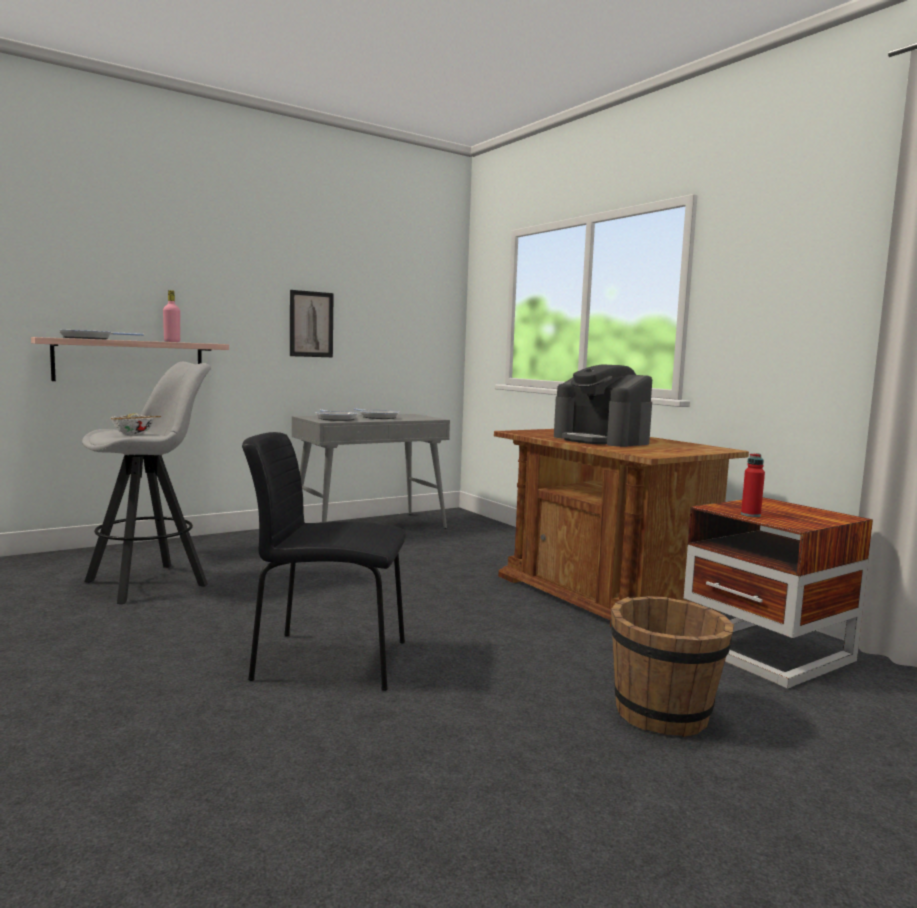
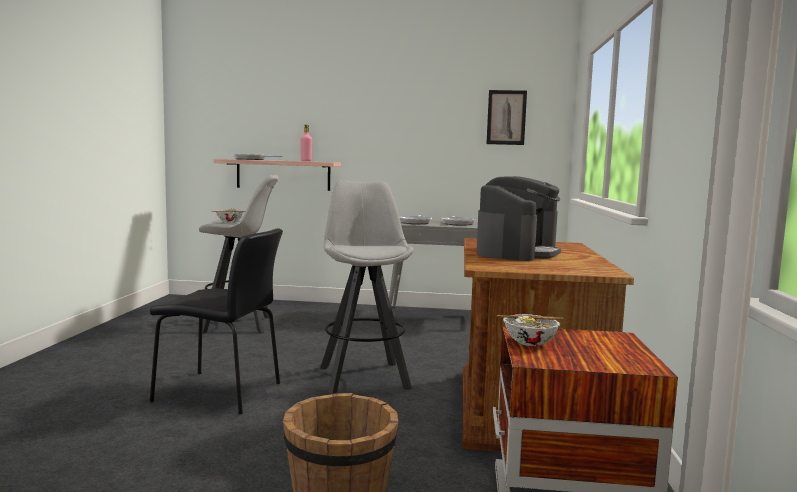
camera: 40 degrees right, 0 degrees up
(311, 324) = (416, 146): picture -> picture (506, 117)
(325, 660) = (222, 392): black chair -> black chair turned 150 degrees clockwise
(427, 602) = (364, 376): none -> grey stool
(601, 440) = (517, 253): coffee machine -> coffee machine turned 150 degrees counterclockwise
(750, 515) = (530, 342): red bottle -> bowl

